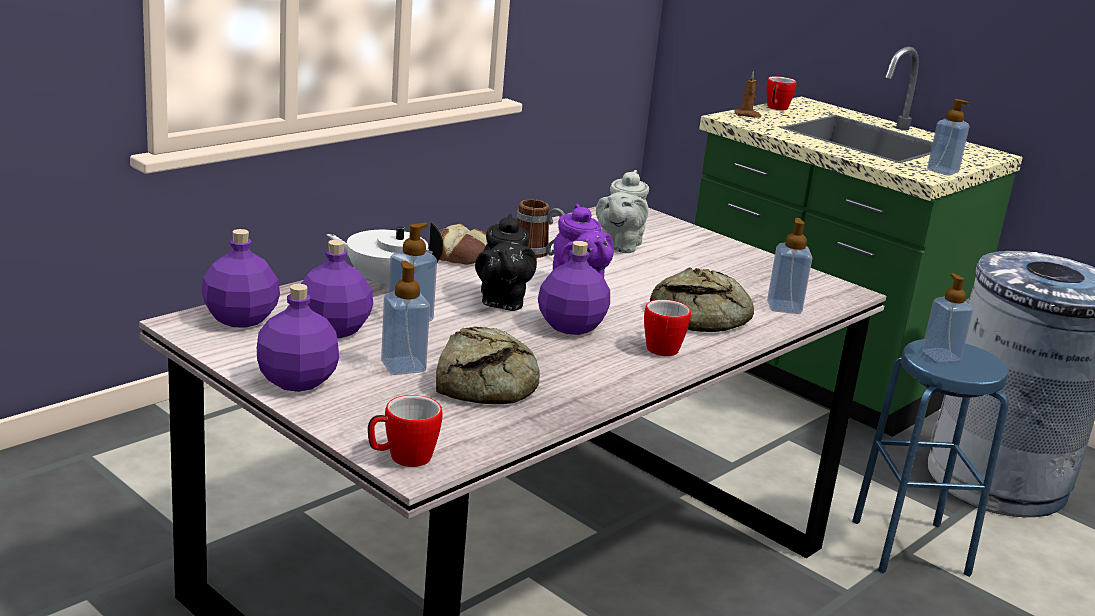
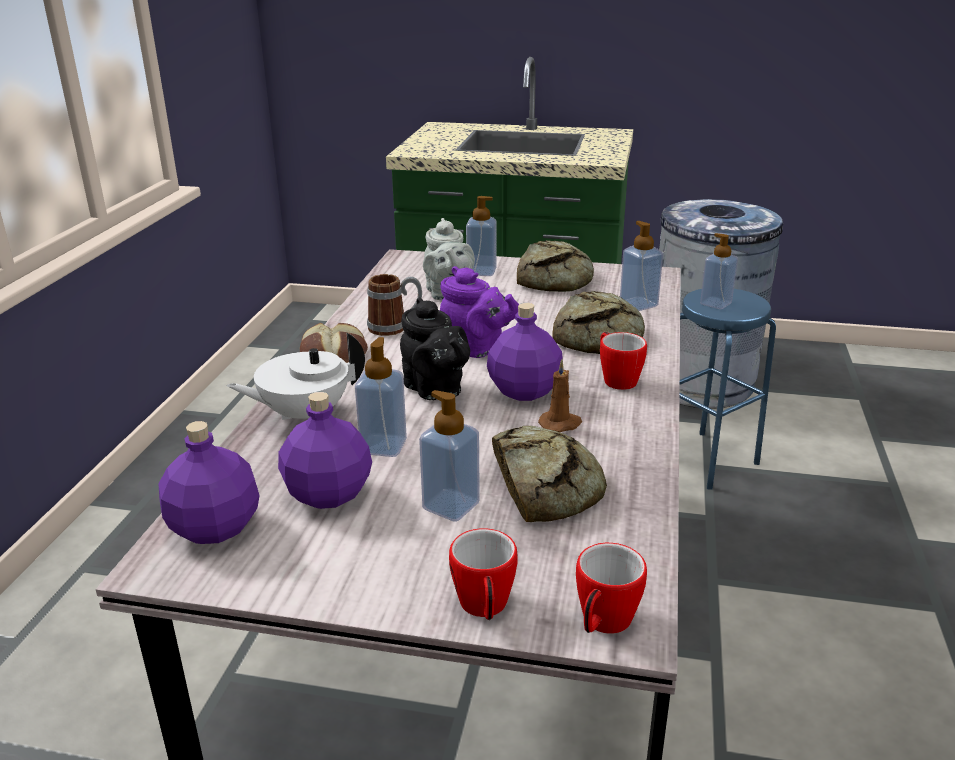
camera: 30 degrees left, 5 degrees up
(296, 380) = (375, 580): purple bottle -> none
(742, 265) = (557, 278): none -> bread
(747, 115) = (417, 146): brown candle -> brown candle (560, 424)
(776, 108) = (428, 136): mug -> mug (484, 609)
(942, 171) = (611, 154): soap dispenser -> soap dispenser (481, 271)

